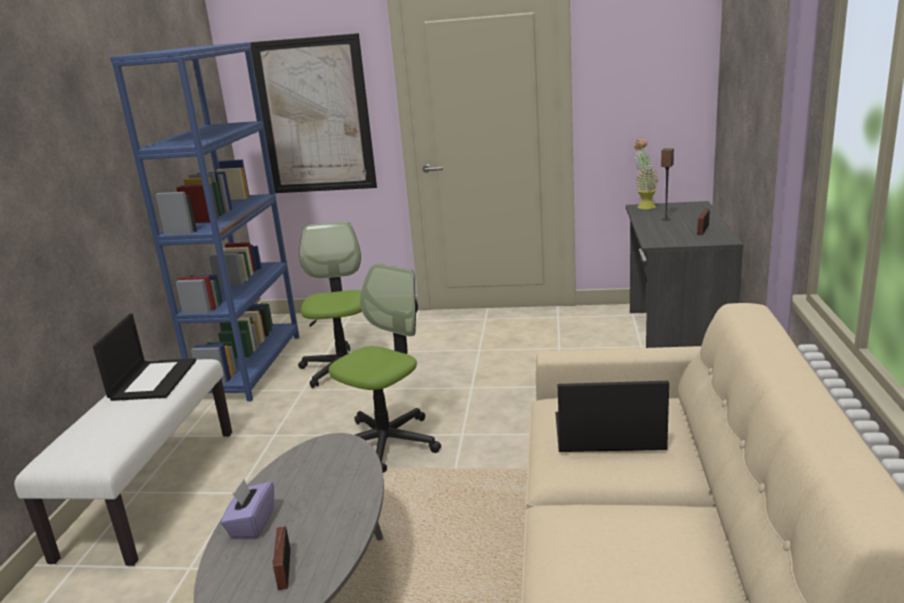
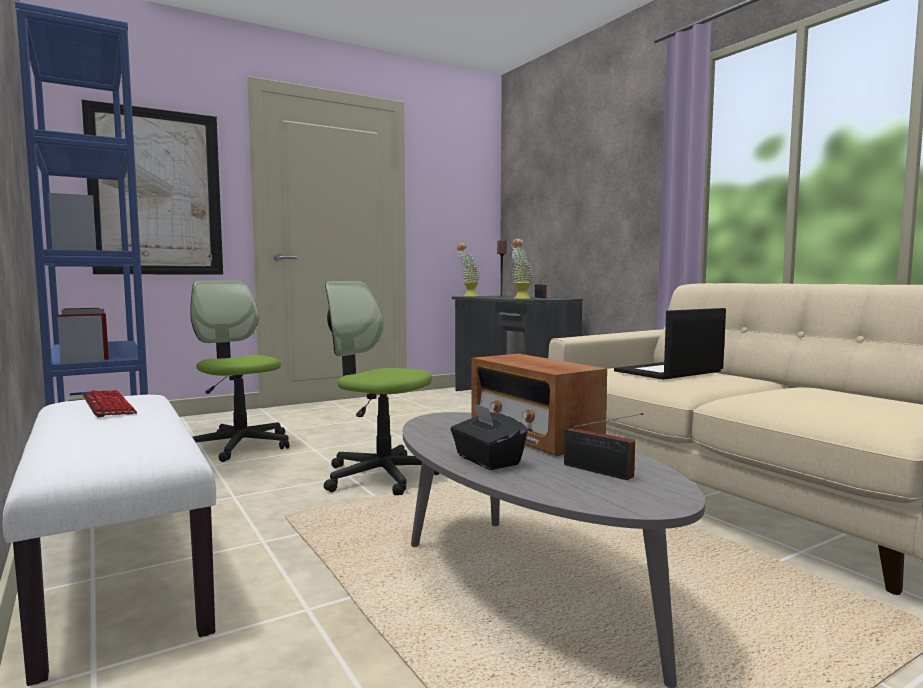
camera: 40 degrees left, 15 degrees down
(153, 379) = (108, 406): laptop -> keyboard
(252, 523) = (487, 460): purple tissue box -> black tissue box
(336, 500) = (533, 436): none -> radio
(387, 442) = (381, 476): office chair -> office chair turned 60 degrees counterclockwise
(661, 235) = (520, 298): none -> potted plant

